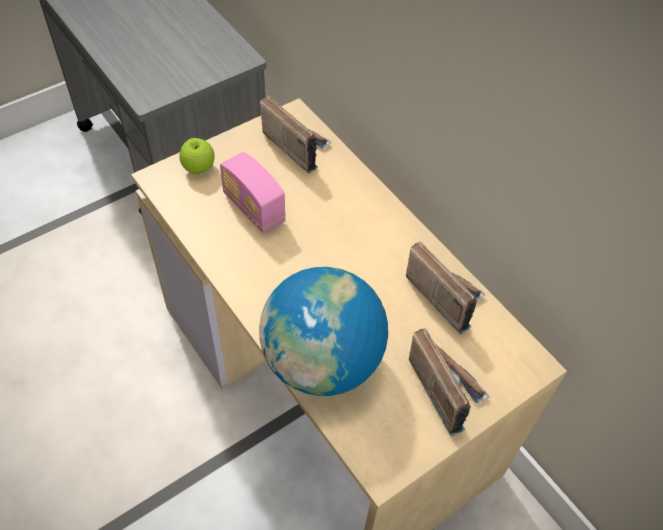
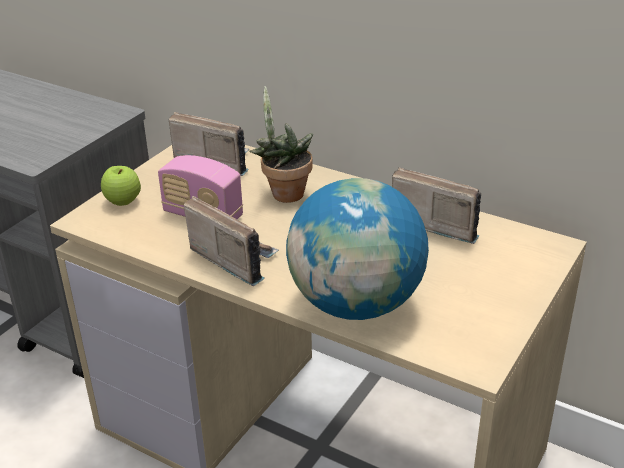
camera: 20 degrees left, 20 degrees down
(334, 206) = (284, 192): none -> potted plant
(444, 387) = (488, 285): radio -> radio (234, 258)

